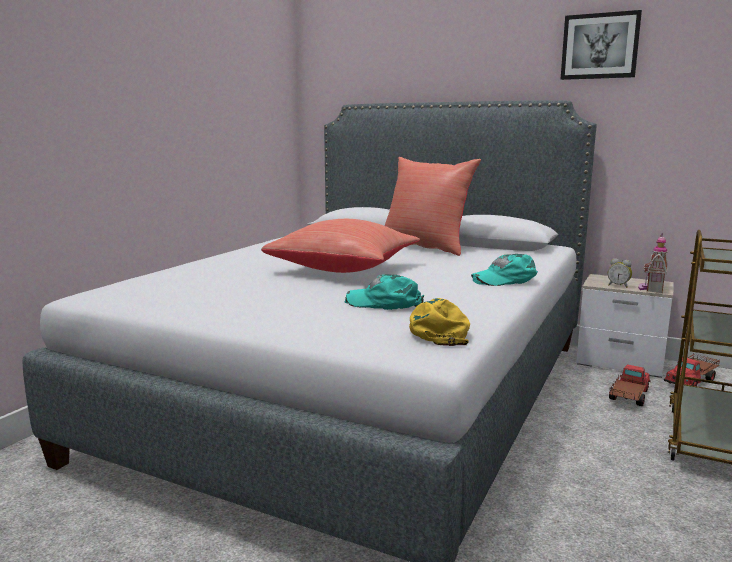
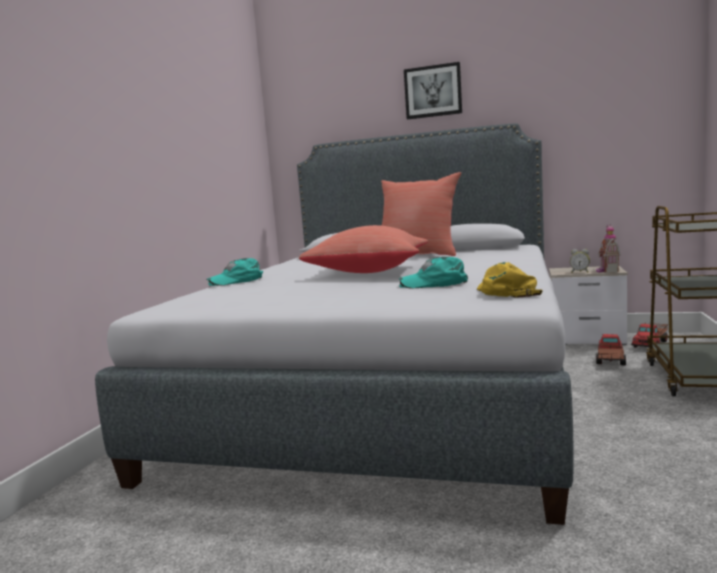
camera: 10 degrees left, 5 degrees down
(504, 279) = (513, 263): turquoise cap -> turquoise cap (237, 281)
(600, 46) = (535, 78): picture -> picture (433, 91)

